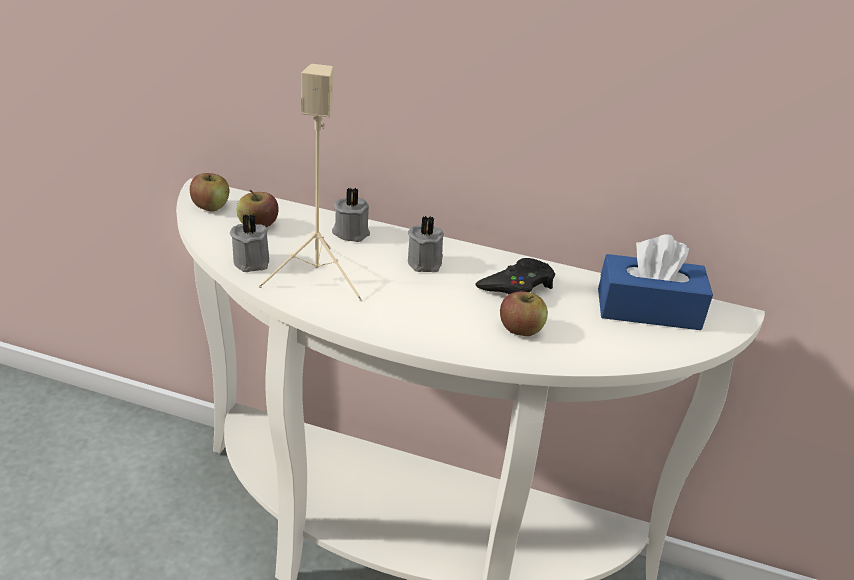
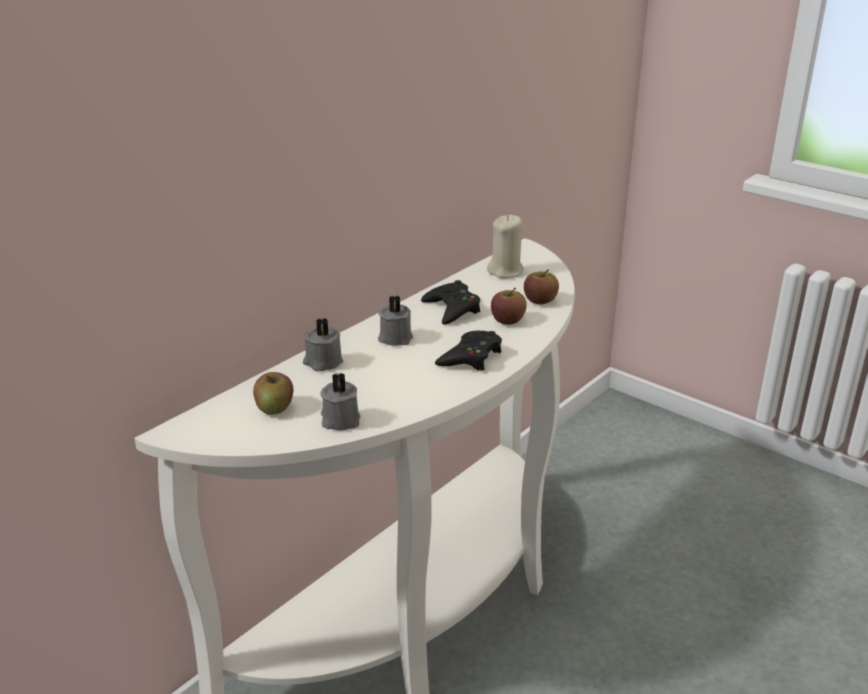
camera: 65 degrees left, 5 degrees down
(210, 206) = (213, 431): apple -> apple (540, 300)
(318, 277) = (389, 391): beige speaker -> none
(416, 316) = (470, 357): none -> black game controller
(648, 309) = (506, 271): blue tissue box -> beige candle

